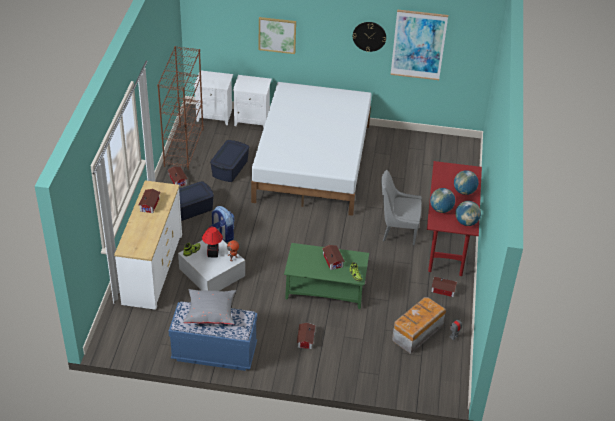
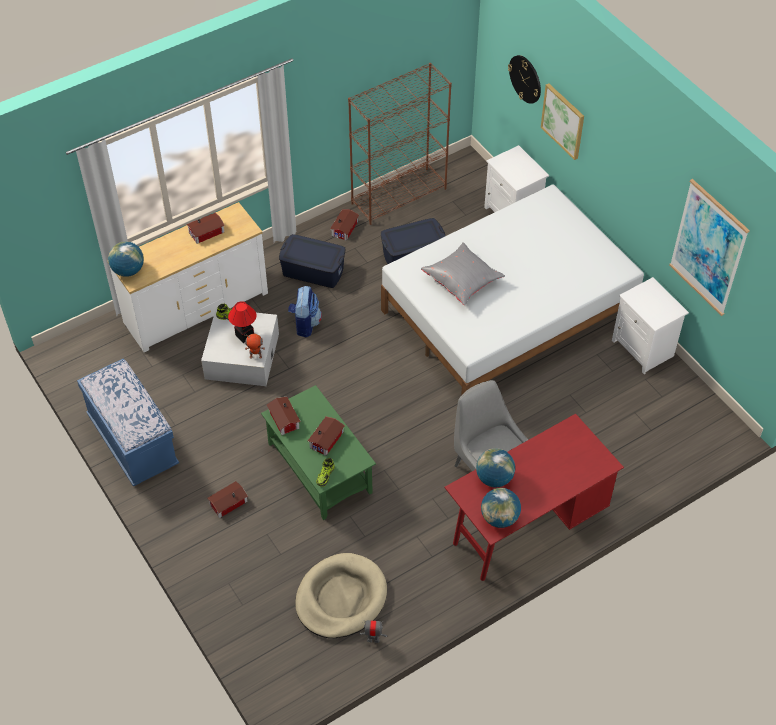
camera: 50 degrees right, 10 degrees up
(210, 313) = (130, 394): grey pillow -> grey pillow (462, 281)
(215, 115) = (481, 181): white nightstand -> white nightstand (644, 349)
(369, 36) = (656, 194): wall clock -> wall clock (525, 79)
(416, 333) = (341, 598): storage box -> beige dog bed
(443, 290) = (438, 579): toy house -> toy house (283, 420)
(464, 191) = (554, 480): globe -> globe (128, 270)

